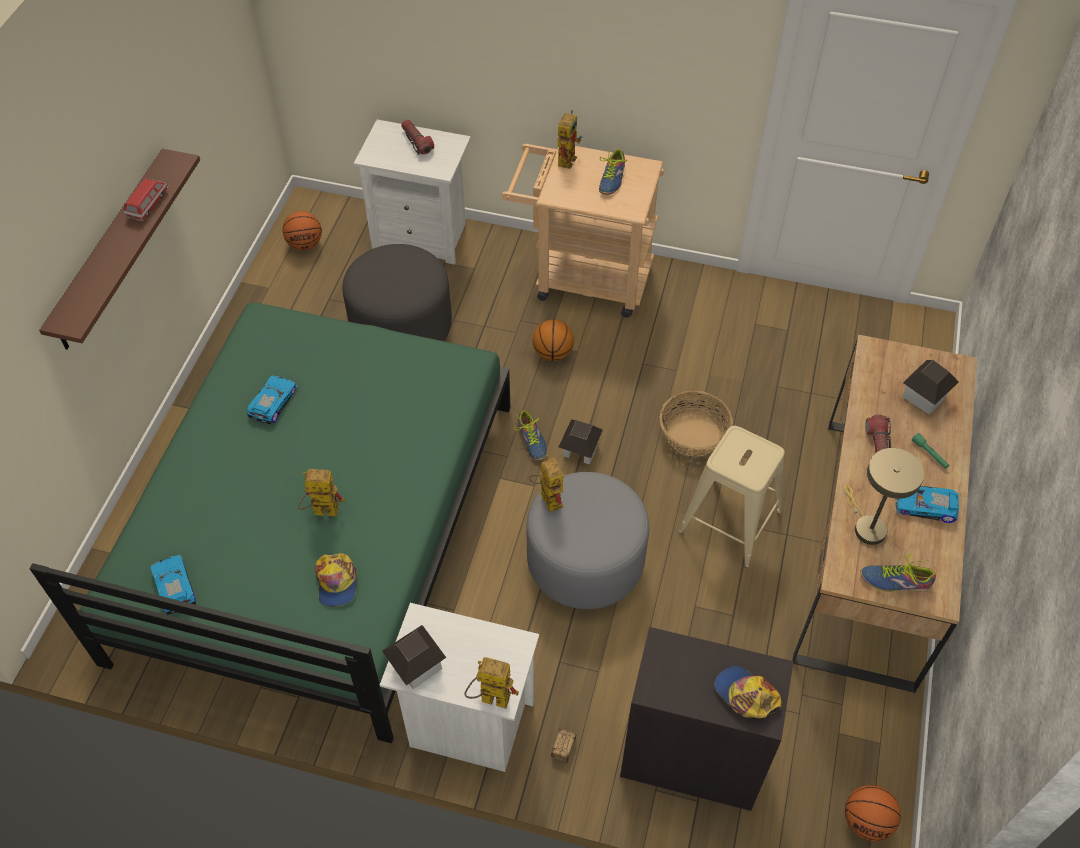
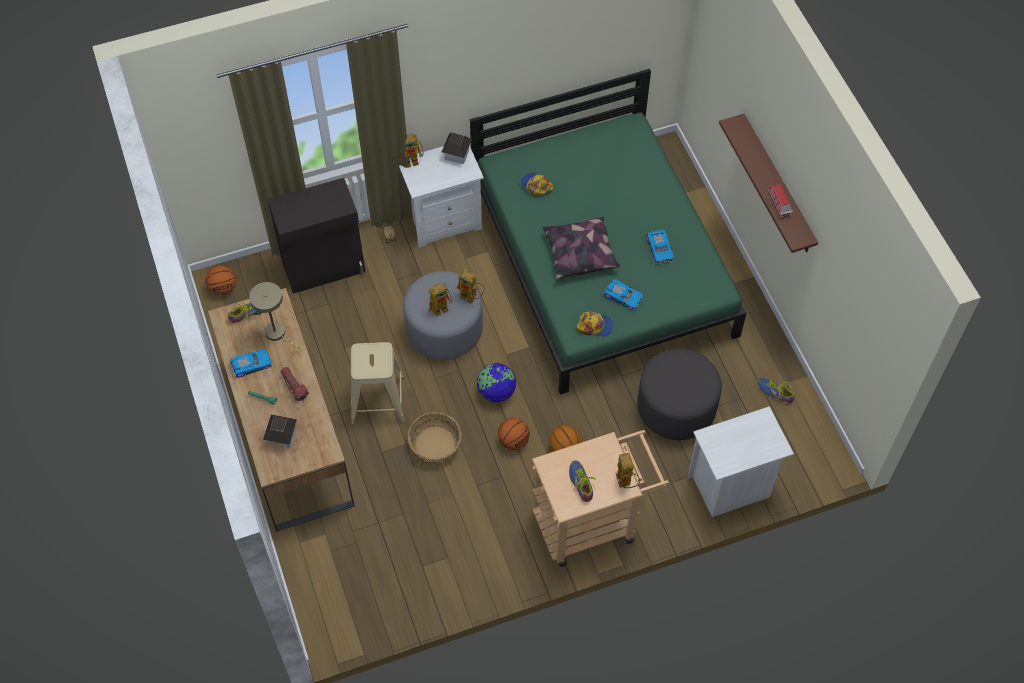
camera: 145 degrees right, 5 degrees up
(173, 587) = (608, 140): toy car -> toy car (623, 296)
(305, 244) = (799, 429): basketball -> basketball (513, 441)
(320, 511) = (576, 211): toy robot -> toy robot (442, 307)
(371, 454) = (579, 253): none -> pillow
(417, 142) = (746, 450): flashlight -> none
(532, 440) = (529, 381): shoe -> shoe (775, 392)
(580, 450) = (496, 392): toy house -> globe
(745, 695) = (293, 208): cap -> cap (595, 326)

